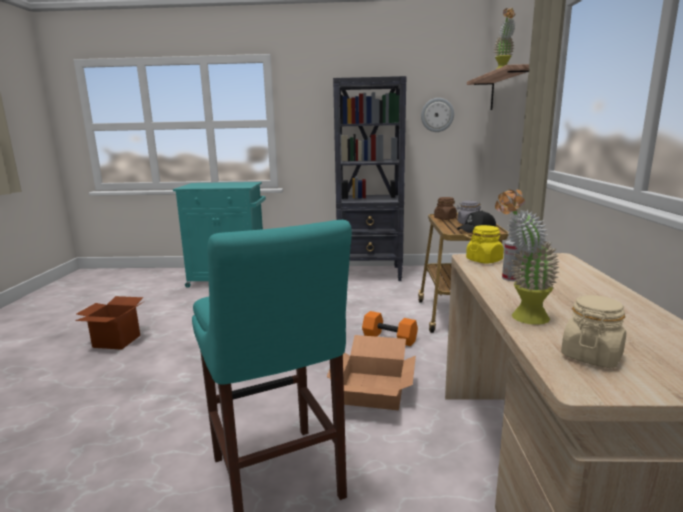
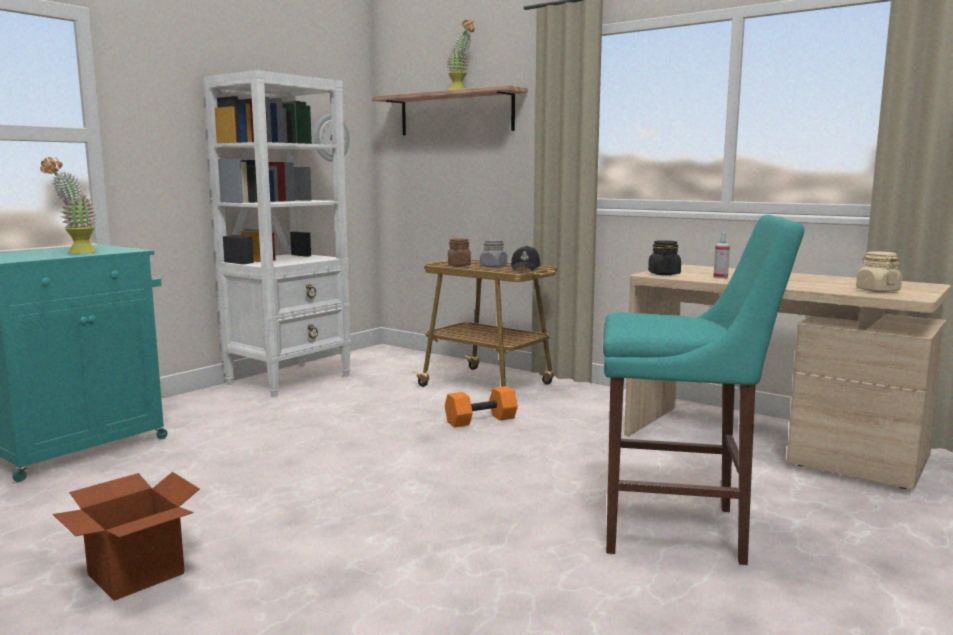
camera: 55 degrees left, 5 degrees down
(370, 274) = (290, 379): black bookcase -> white bookcase
(373, 390) = (575, 455): cardboard box -> none
(484, 260) = (664, 274): yellow jar -> black jar
(520, 318) = (805, 288): potted plant -> potted plant (75, 253)

